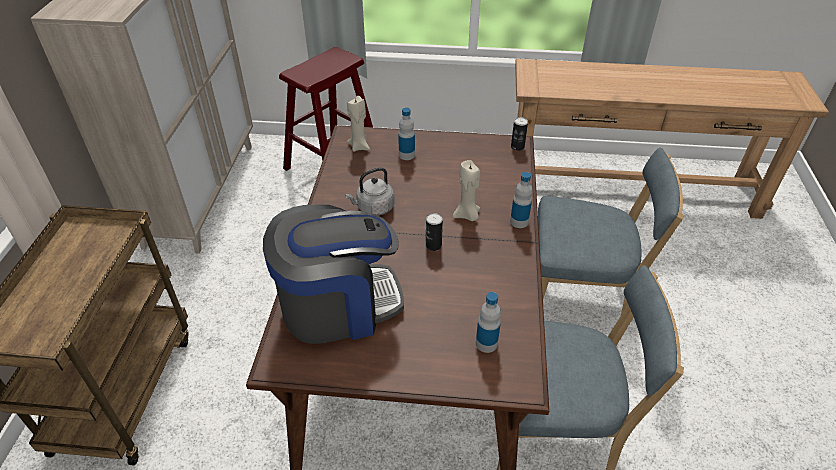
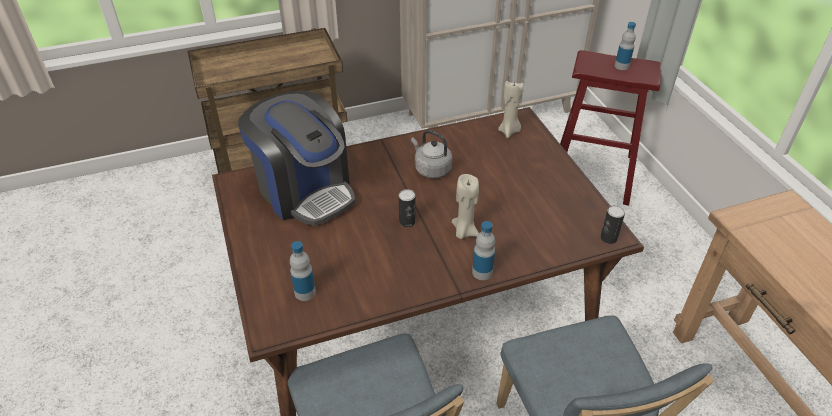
camera: 65 degrees right, 0 degrees up
(406, 155) = (522, 164): bottle -> bottle (621, 66)

